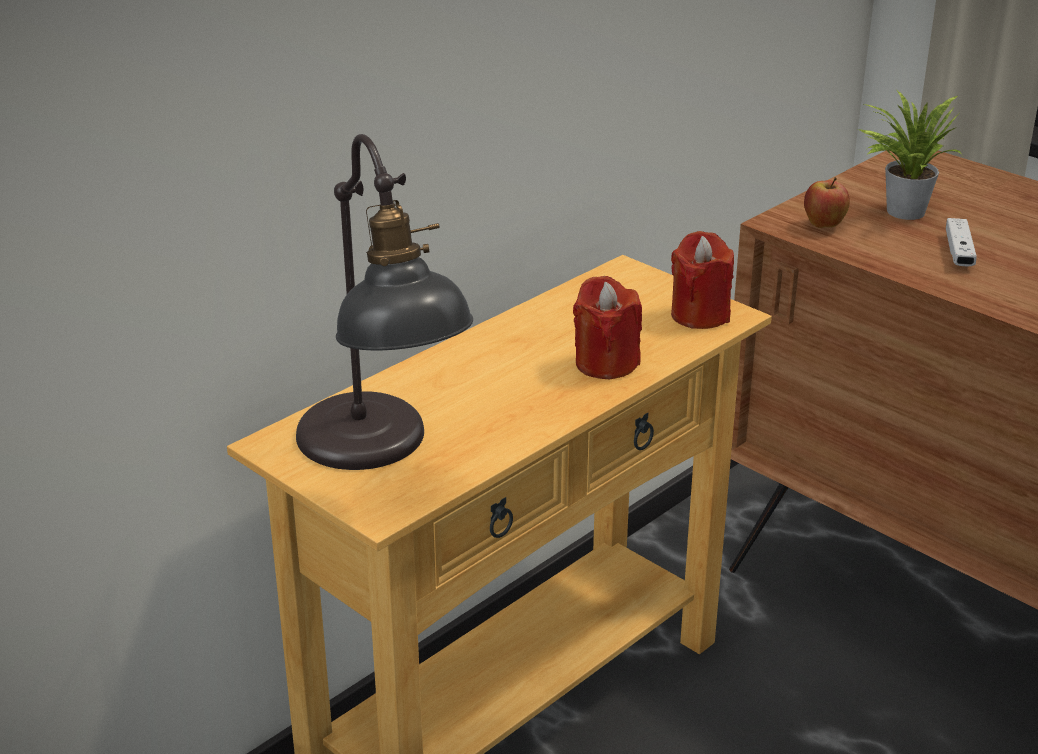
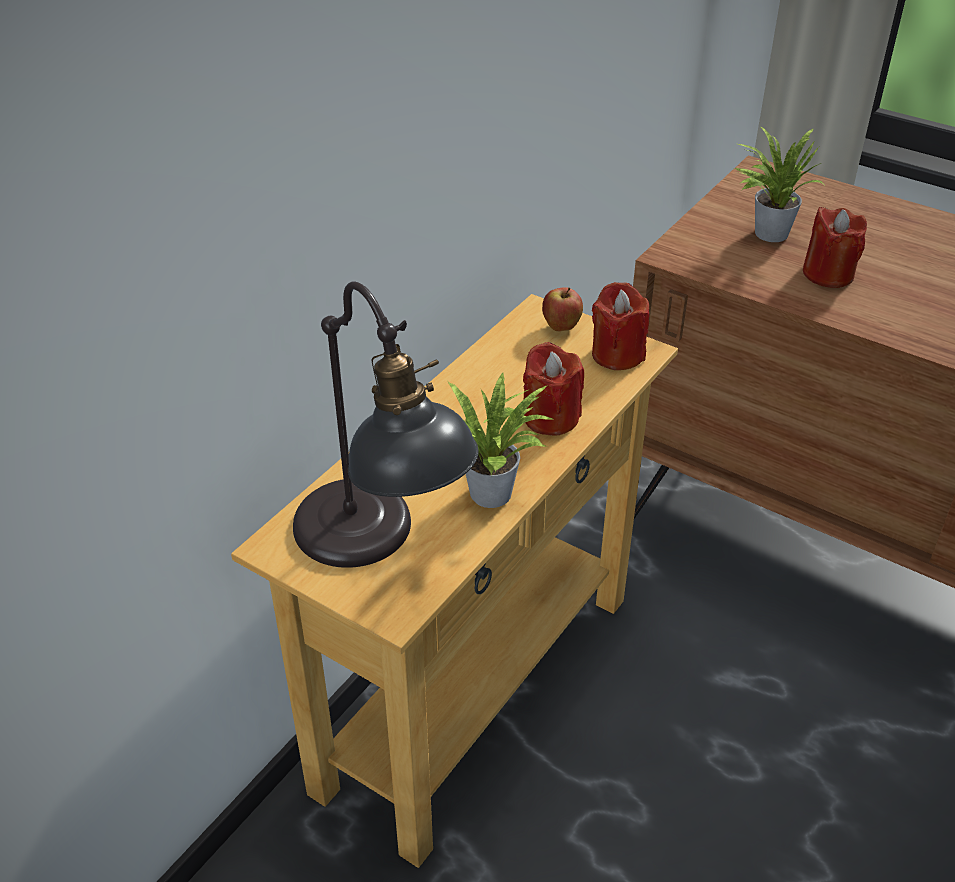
camera: 10 degrees left, 10 degrees up
(524, 422) = (496, 492): none -> potted plant
(824, 226) = (707, 256): apple -> apple (561, 327)
(958, 252) = (828, 274): white game controller -> red candle

